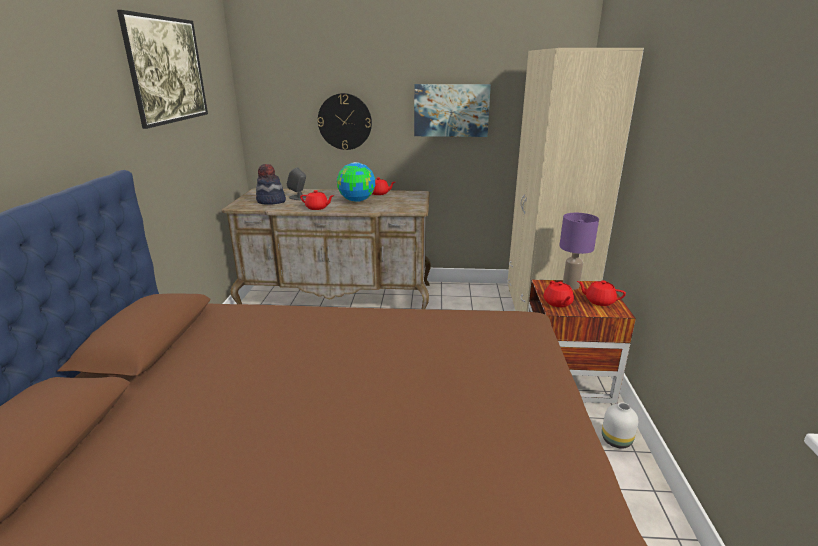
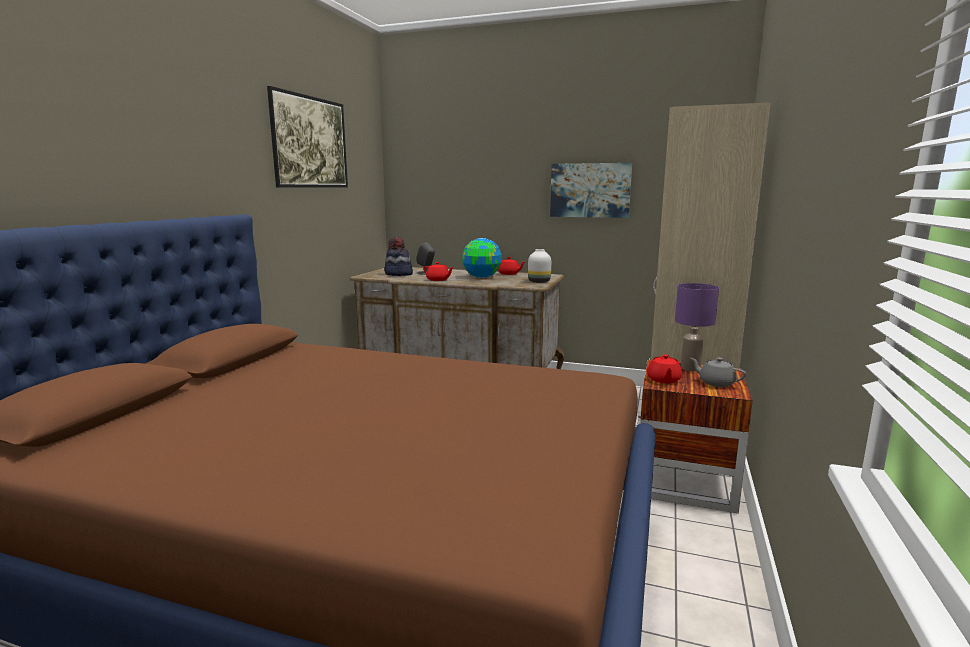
camera: 15 degrees right, 10 degrees down
(344, 122) = (482, 202): wall clock -> none
(599, 301) = (716, 383): red teapot -> grey teapot
(617, 441) = (720, 549): white vase -> white vase (539, 282)

